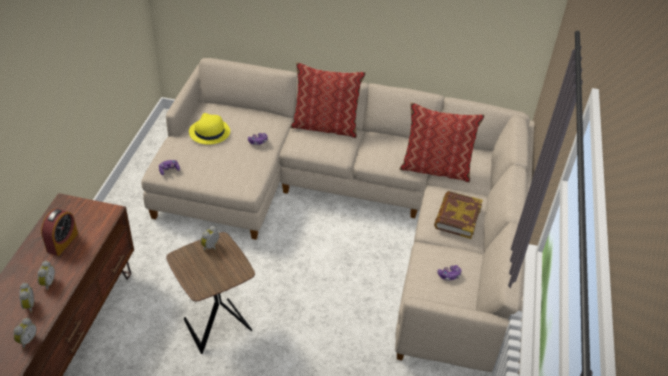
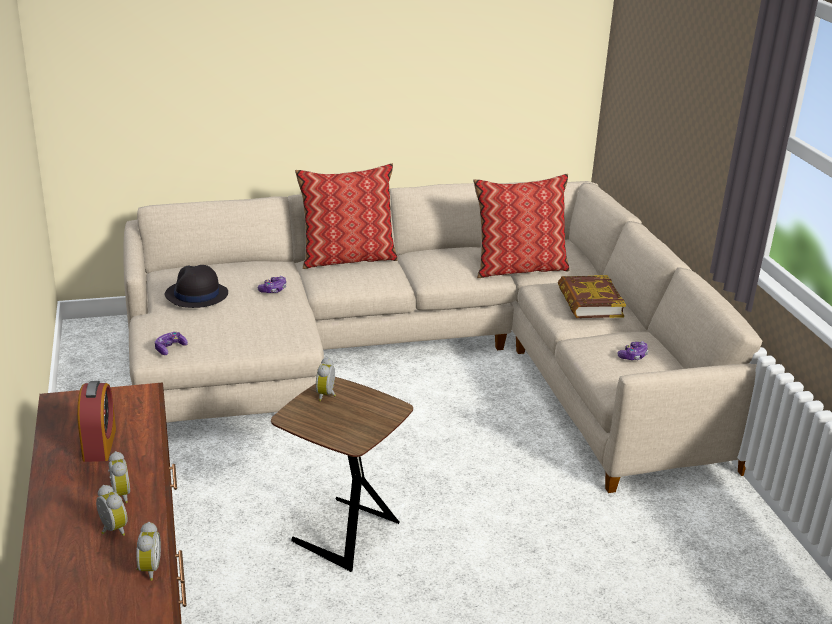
camera: 25 degrees left, 15 degrees down
(209, 132) = (196, 295): yellow hat -> black hat

